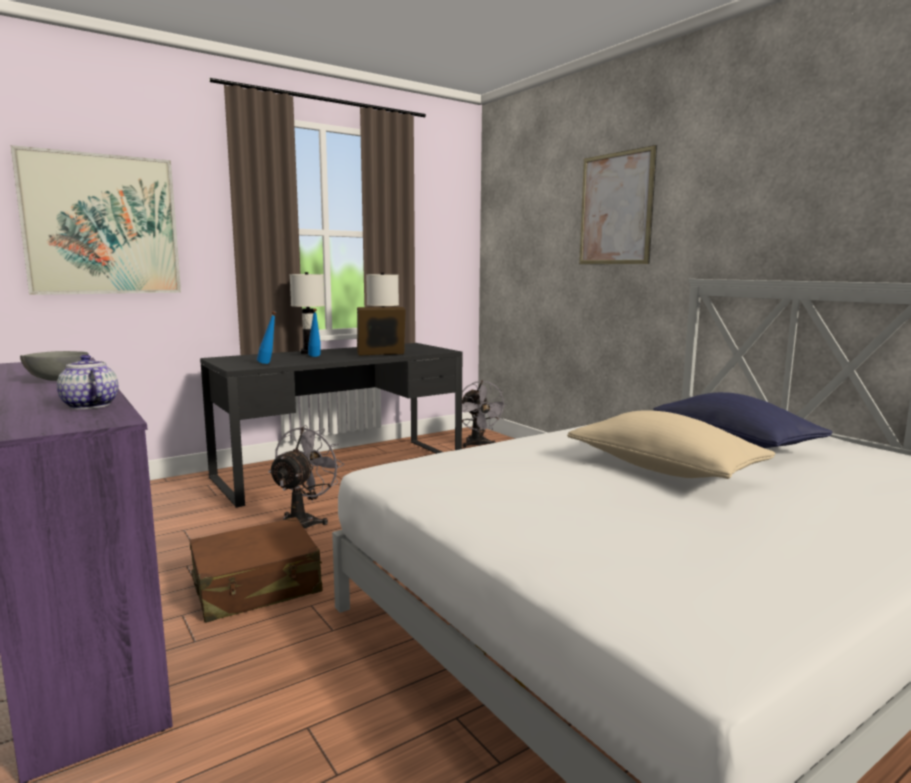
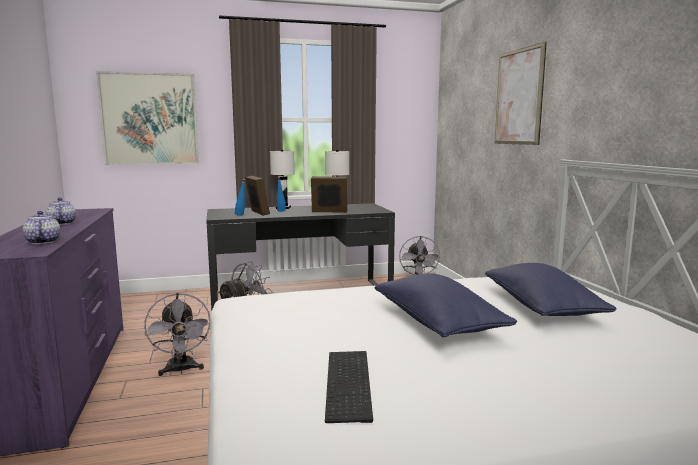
camera: 20 degrees right, 0 degrees up
(56, 380) = (61, 223): grey bowl -> teapot
(257, 587) = (181, 370): brown suitcase -> grey fan
(285, 359) = (257, 213): none -> picture frame
(663, 469) = (437, 323): beige pillow -> blue pillow
(674, 547) = (351, 384): none -> keyboard

